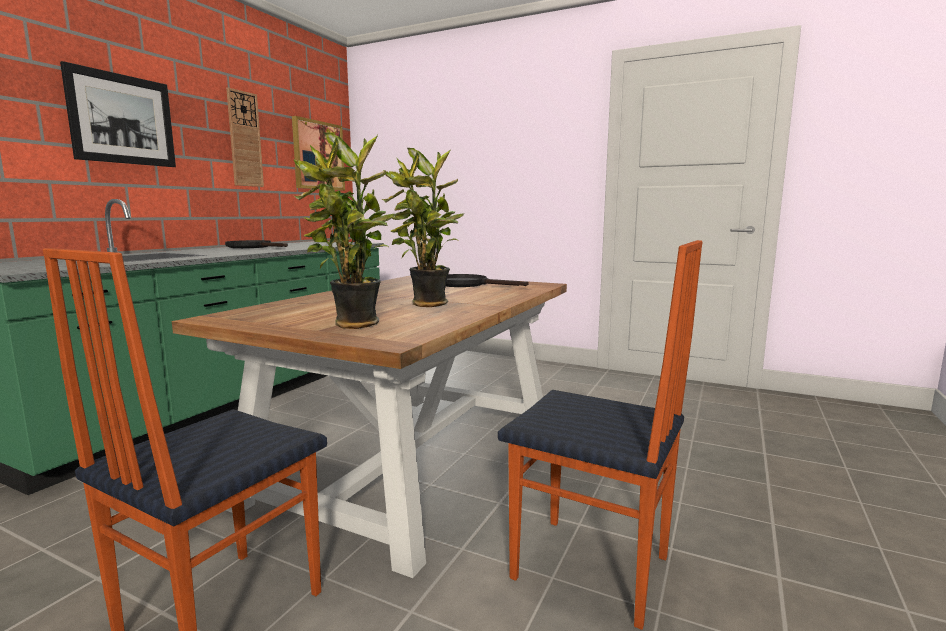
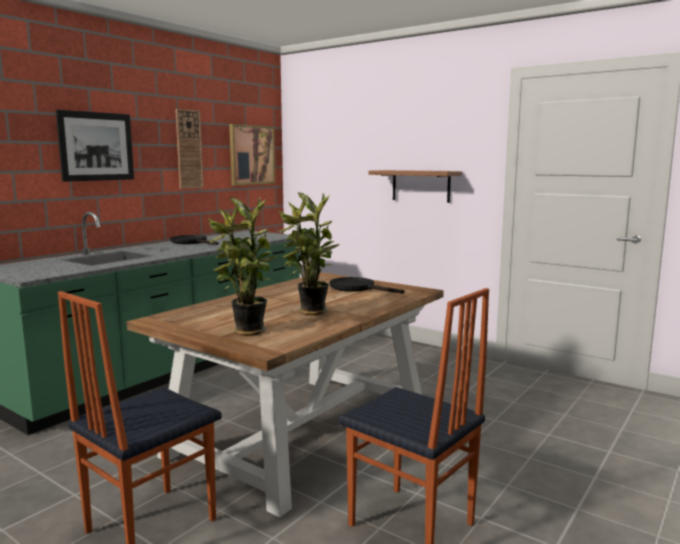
camera: 10 degrees right, 0 degrees up
(512, 186) = (421, 186): none -> shelf

